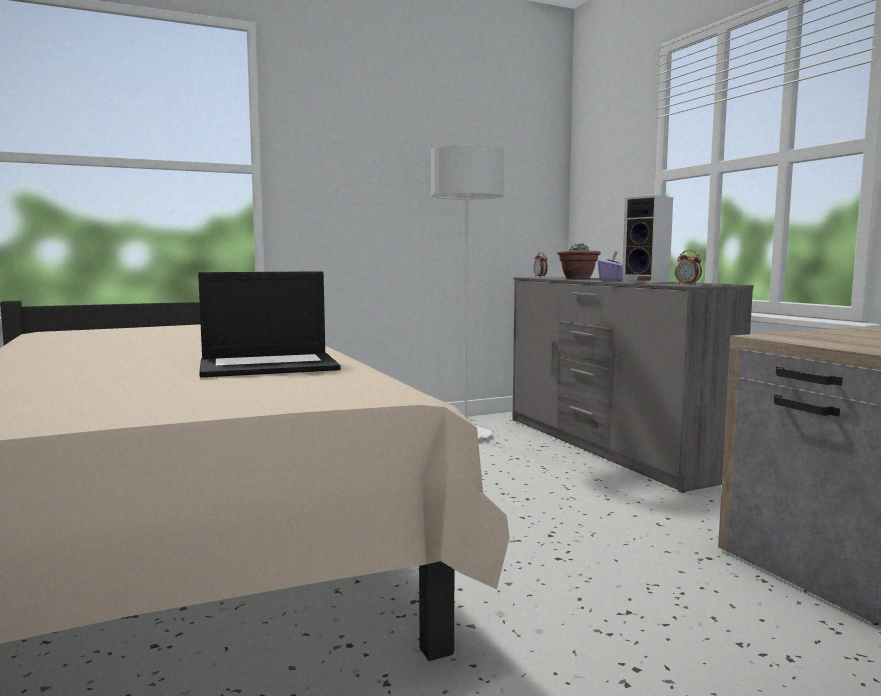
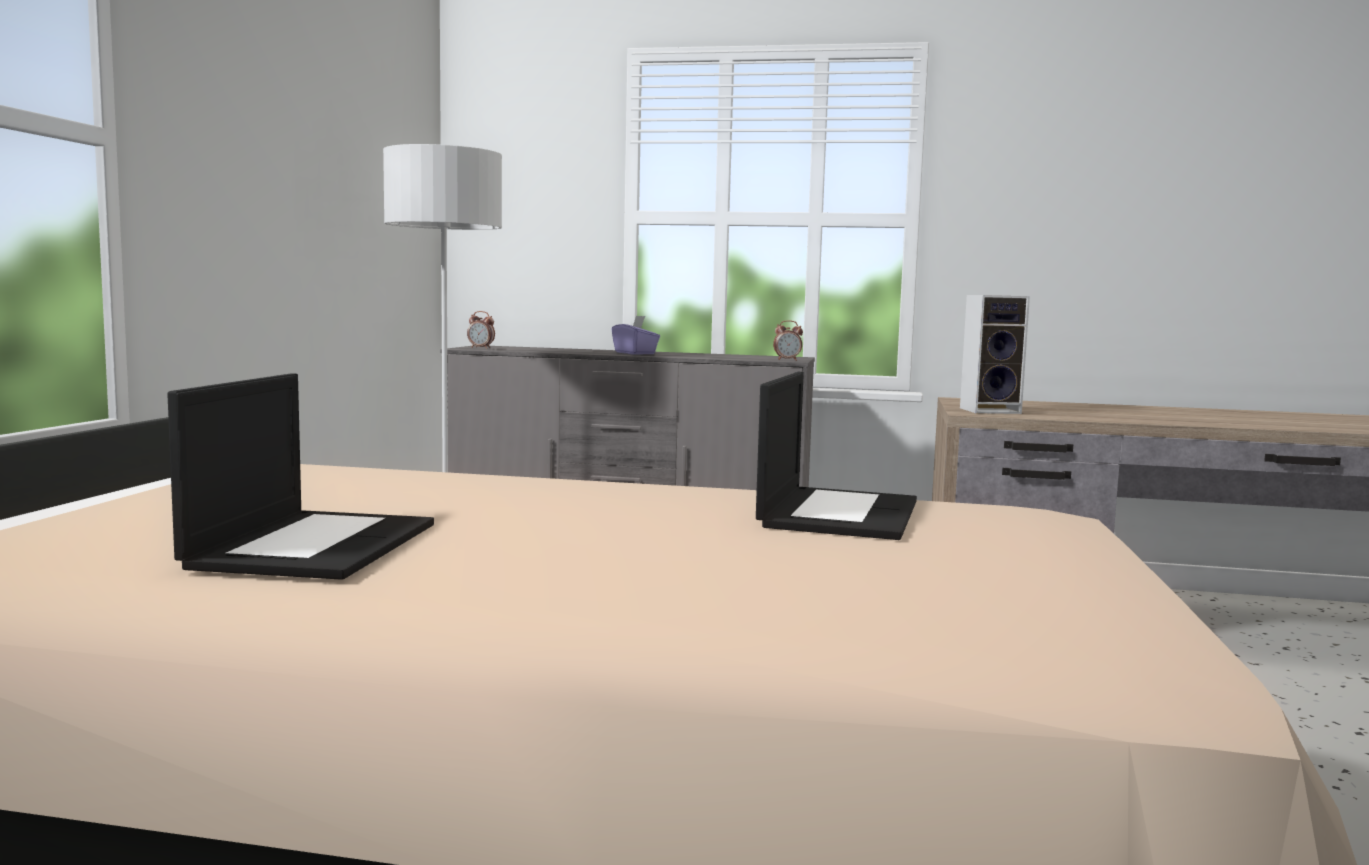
camera: 55 degrees left, 0 degrees up
(85, 342) = (314, 544): none -> laptop
(577, 278) = (555, 350): potted plant -> none
(647, 282) = (703, 356): speaker -> speaker (991, 410)

